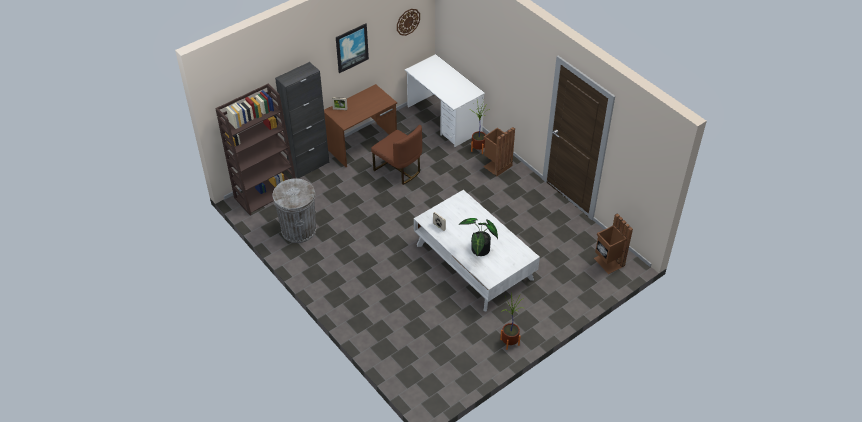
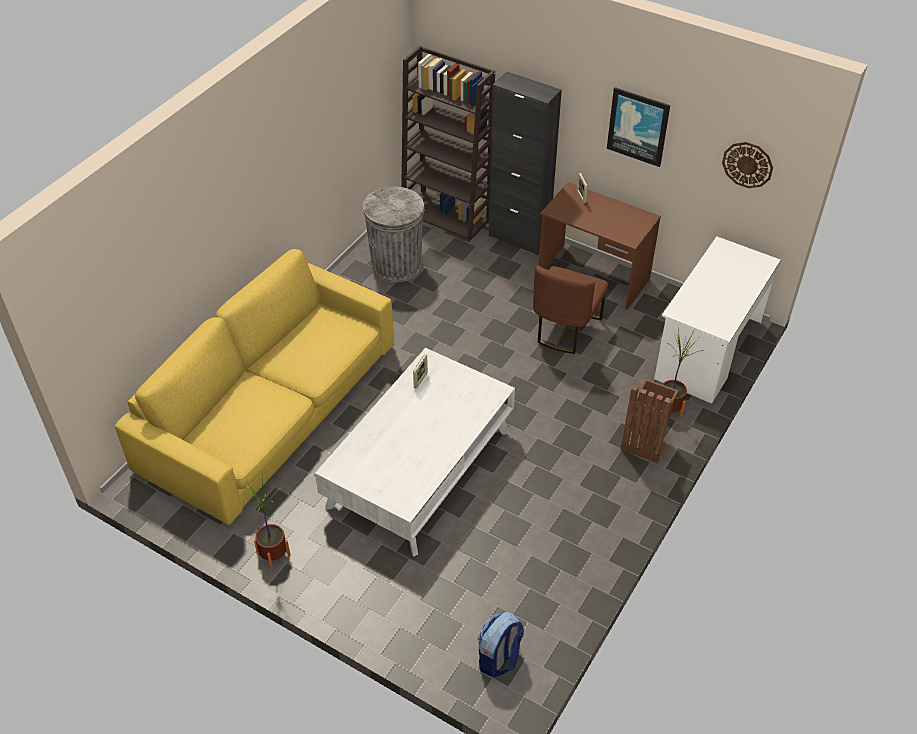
camera: 70 degrees right, 0 degrees up
(394, 321) = (271, 407): none -> yellow sofa
(479, 251) = (390, 440): potted plant -> none
(608, 262) = (499, 658): brown trash can -> backpack

